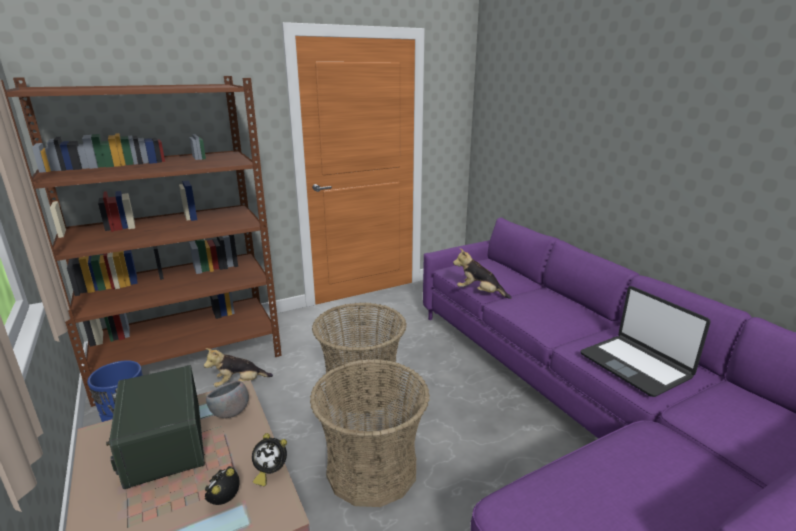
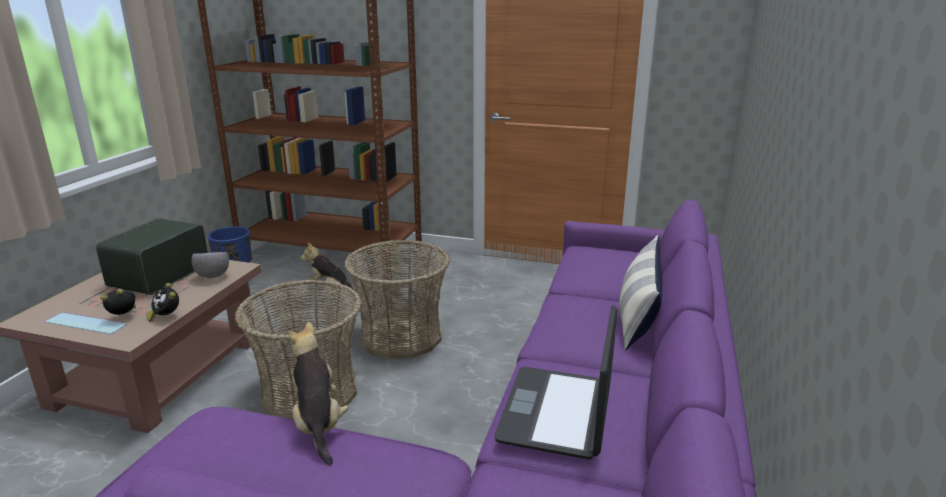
camera: 45 degrees right, 0 degrees up
(479, 293) = (563, 280): plush toy -> plush toy (318, 423)
(553, 297) = (637, 316): none -> pillow

